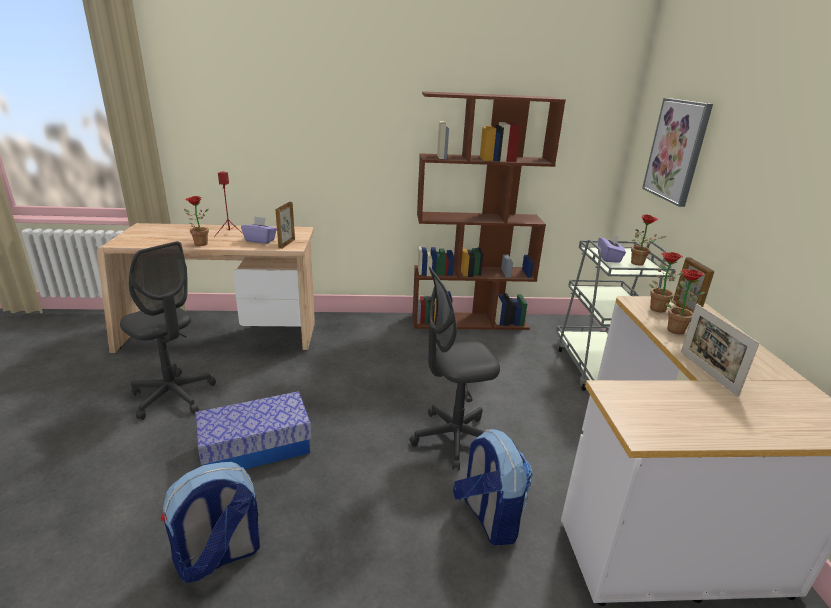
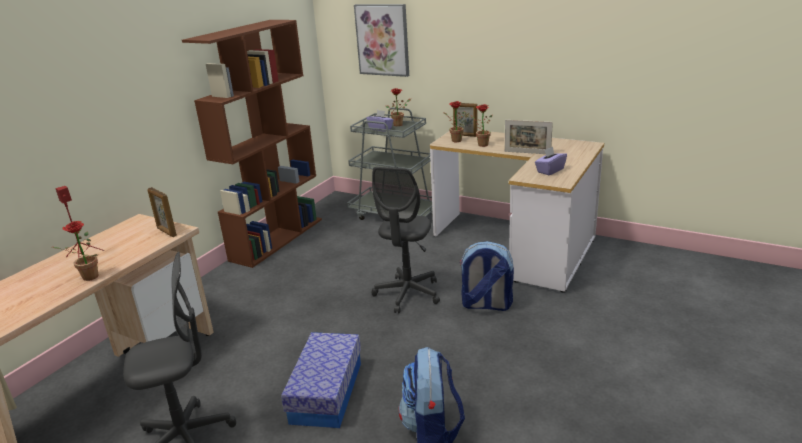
camera: 55 degrees left, 0 degrees up
(260, 240) = (134, 244): purple tissue box -> purple tissue box (550, 170)

